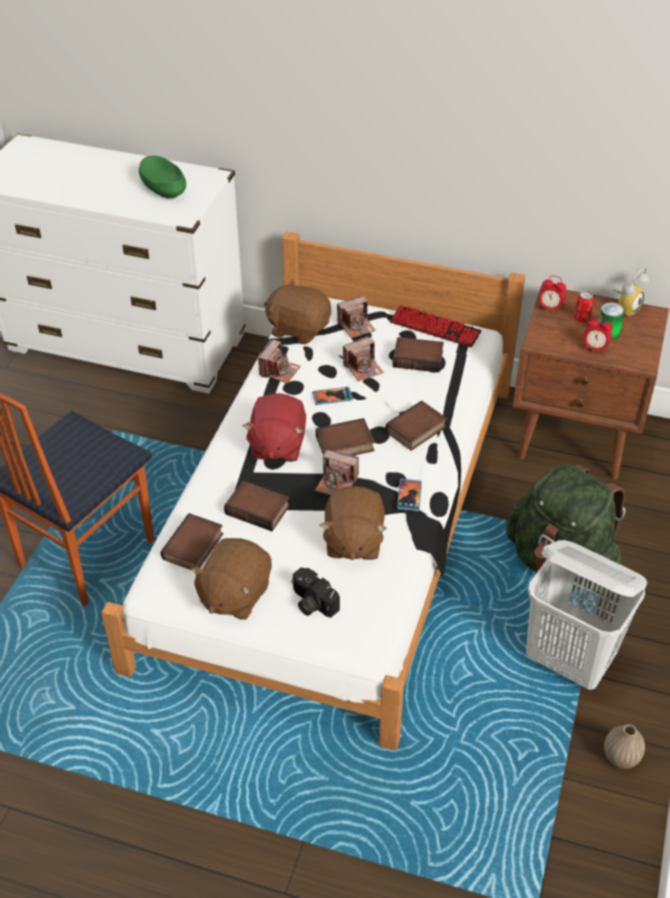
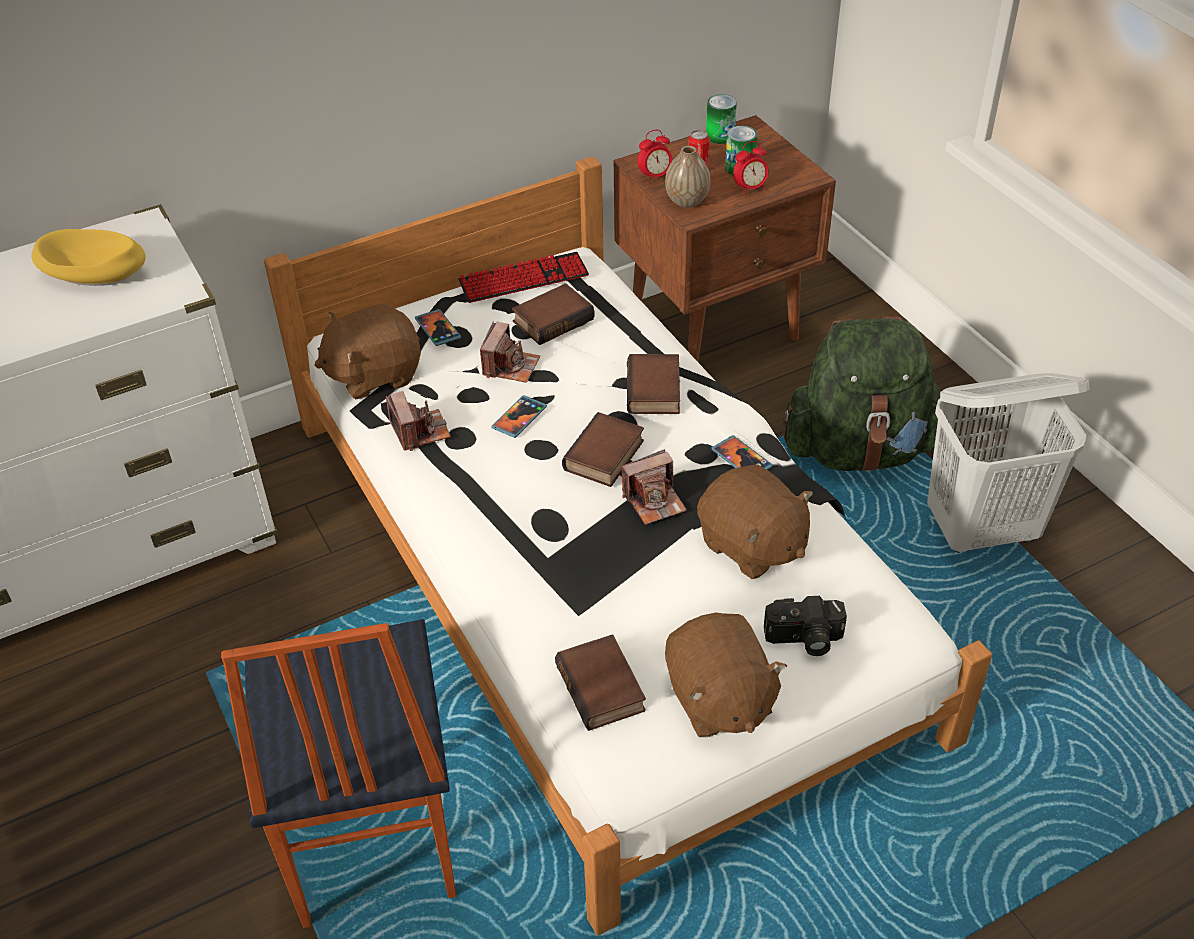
camera: 45 degrees left, 0 degrees up
(164, 189) = (95, 274): green bowl -> yellow bowl
(259, 509) = (612, 591): book -> none
(276, 445) = (532, 510): red plush toy -> none
(356, 326) = (438, 329): camera -> phone
(620, 758) = (1127, 578): vase -> vase (687, 201)
(625, 308) = (720, 136): alarm clock -> can

